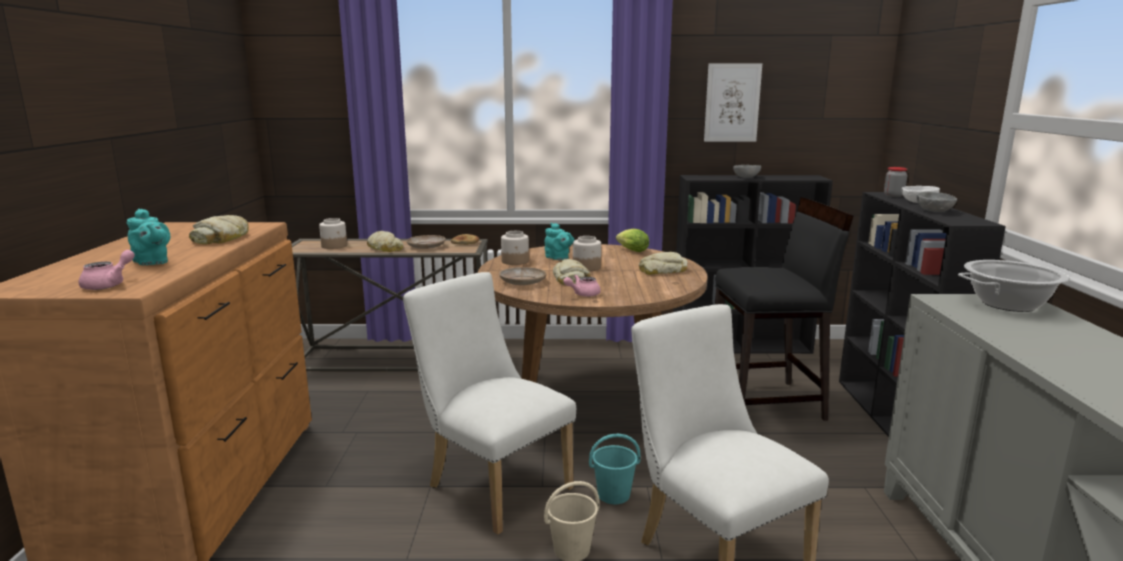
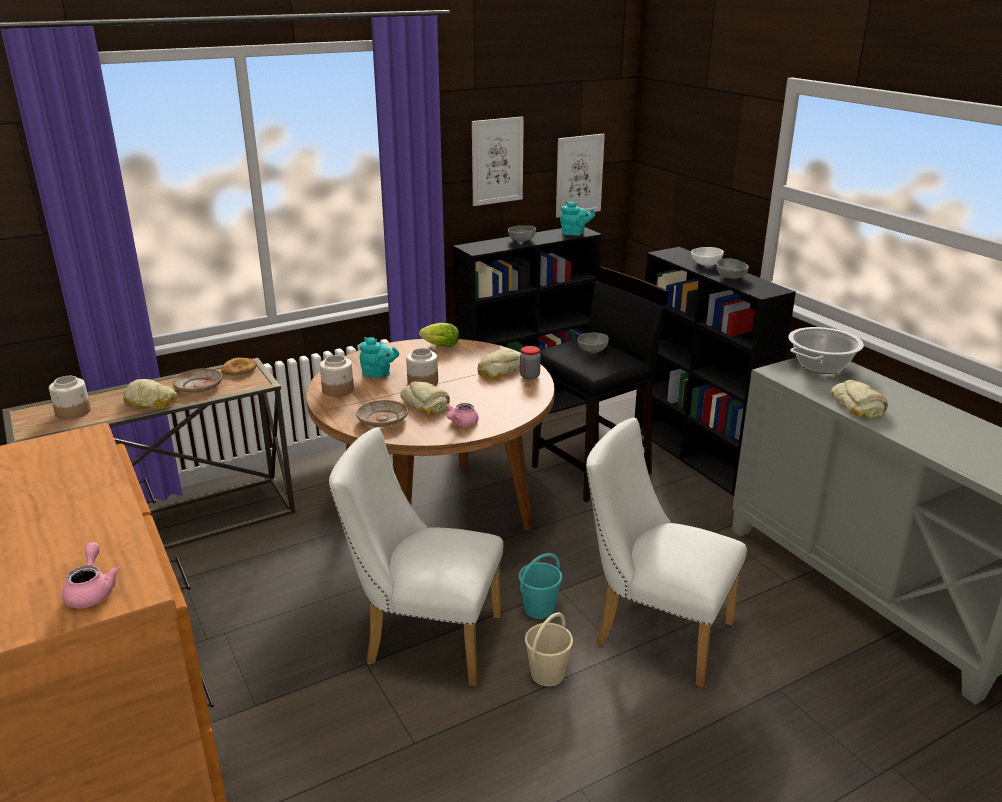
camera: 30 degrees left, 10 degrees up
(152, 262) = (71, 540): turquoise teapot -> turquoise teapot (575, 234)
(222, 238) = (80, 473): bread -> bread (857, 406)
(771, 273) = (591, 350): none -> grey bowl
(822, 126) = (579, 175): none -> picture
(893, 195) = (678, 256): jar -> jar (529, 376)

